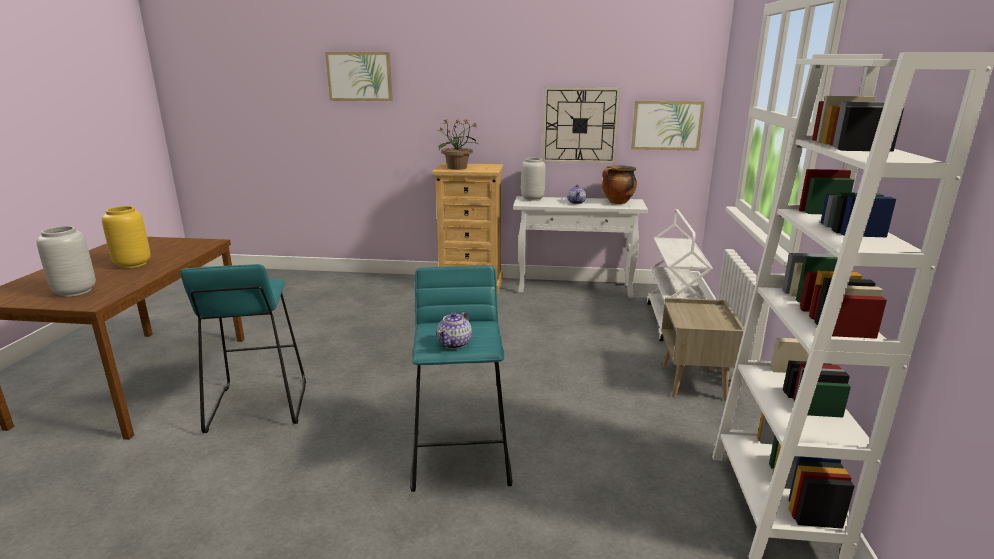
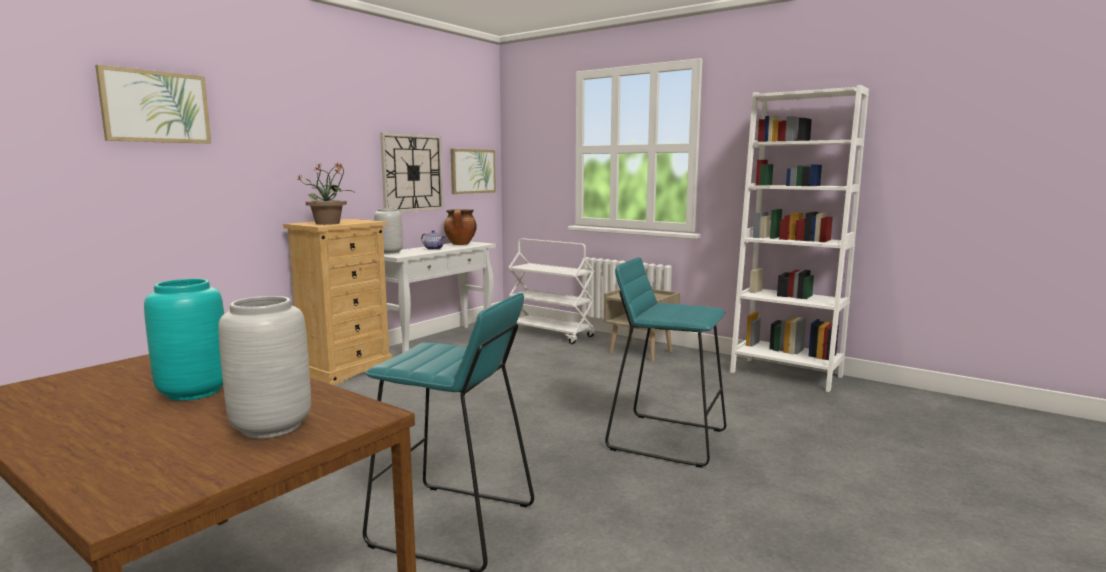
camera: 60 degrees left, 10 degrees down
(133, 264) = (193, 391): yellow vase -> turquoise vase
(455, 343) = (696, 312): teapot -> none

